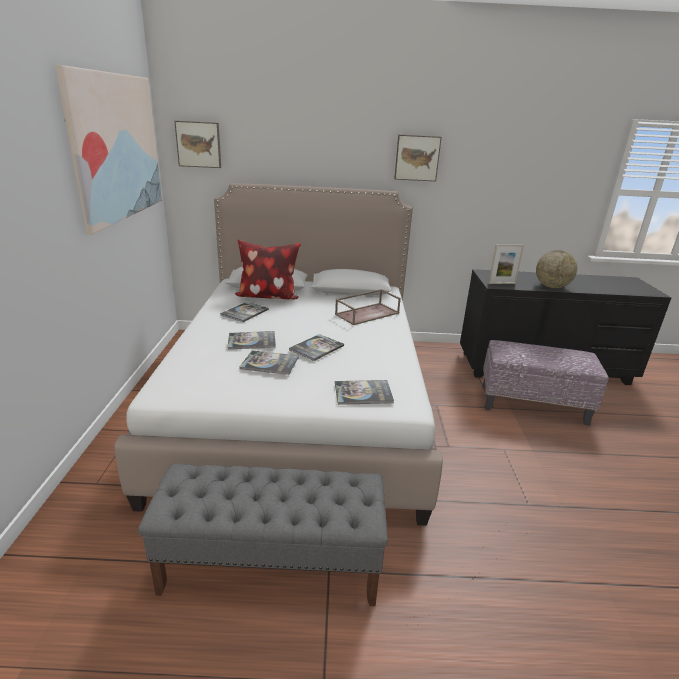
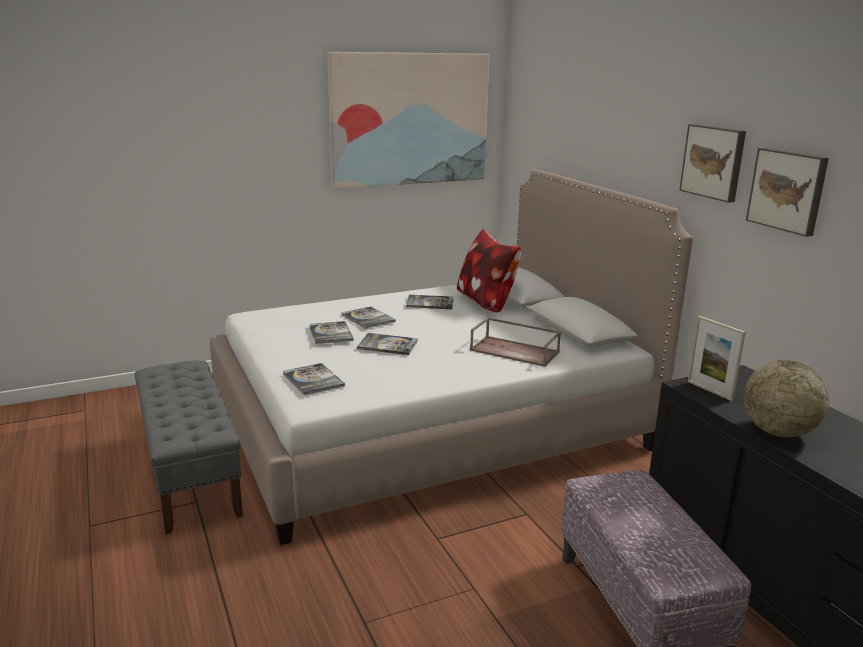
camera: 65 degrees right, 5 degrees down
(199, 144) = (527, 123): picture -> picture (788, 190)

